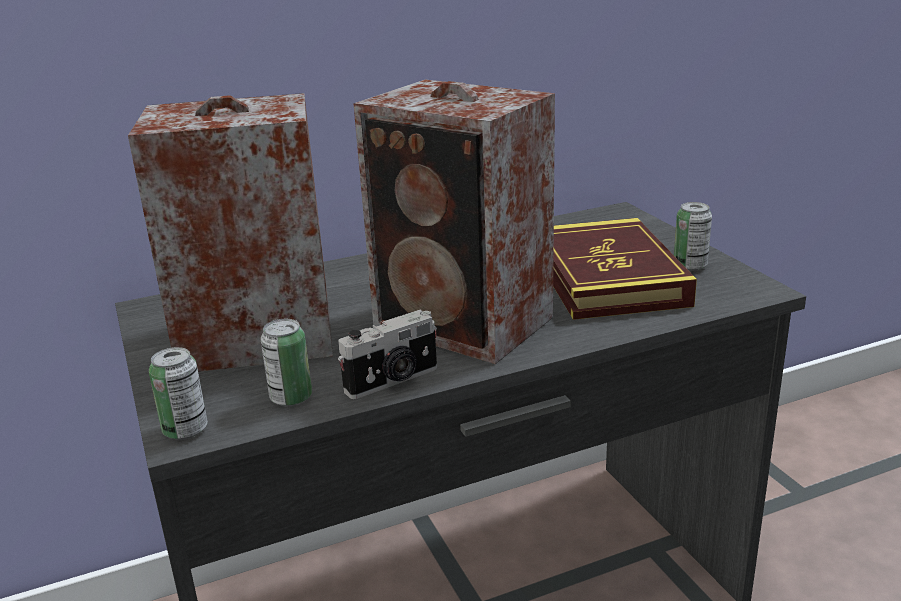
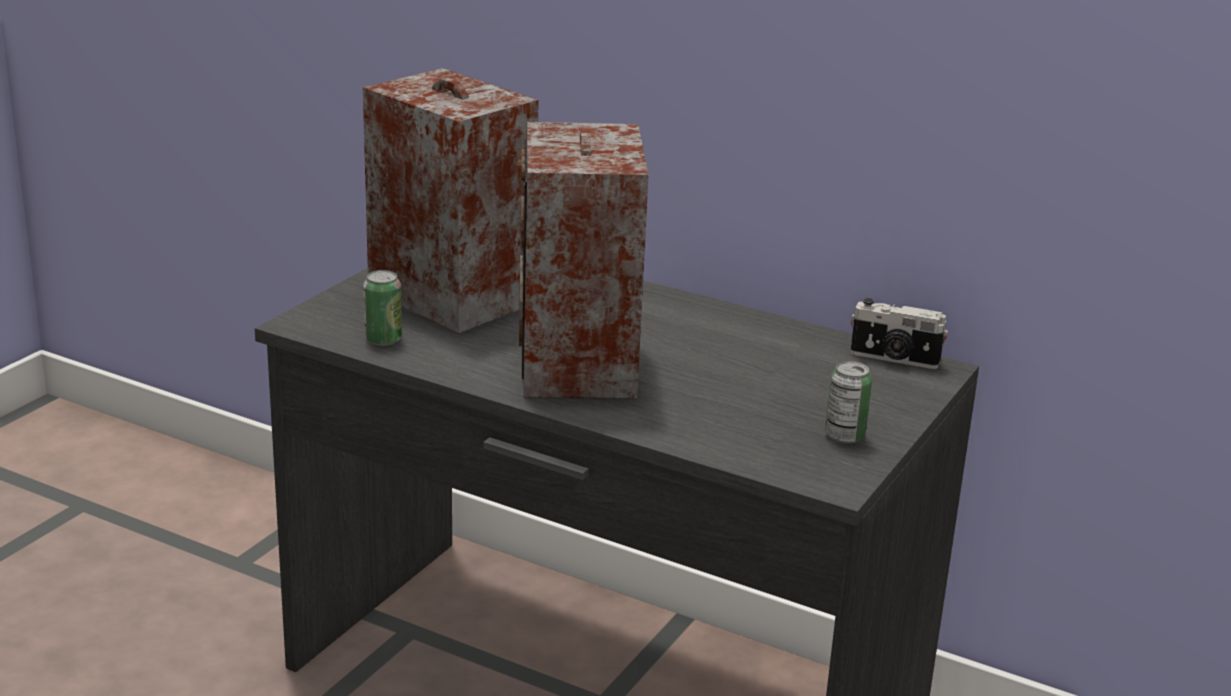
camera: 50 degrees right, 0 degrees up
(185, 430) = (305, 321): can -> none
(393, 381) = (449, 367): camera -> camera (894, 359)
(607, 277) = (757, 402): book -> none

